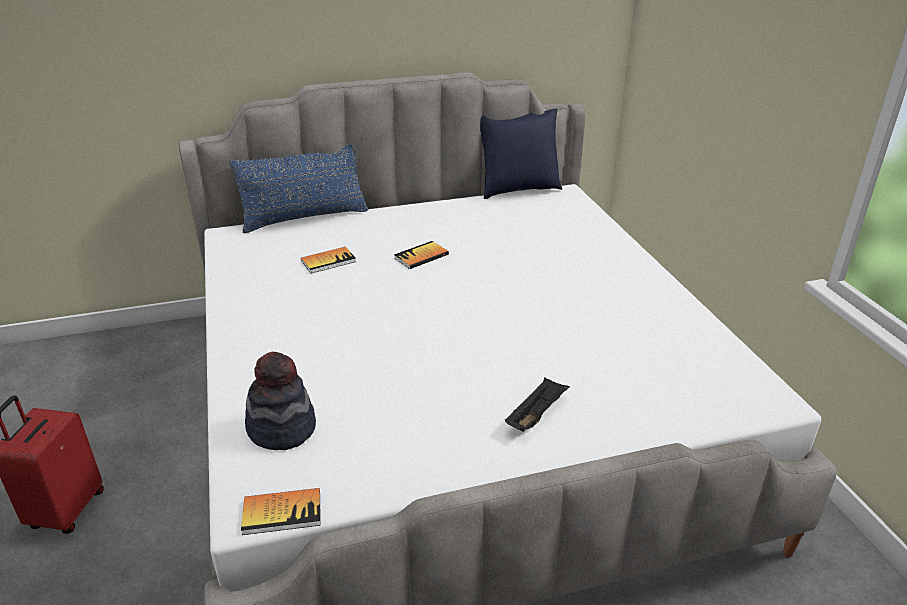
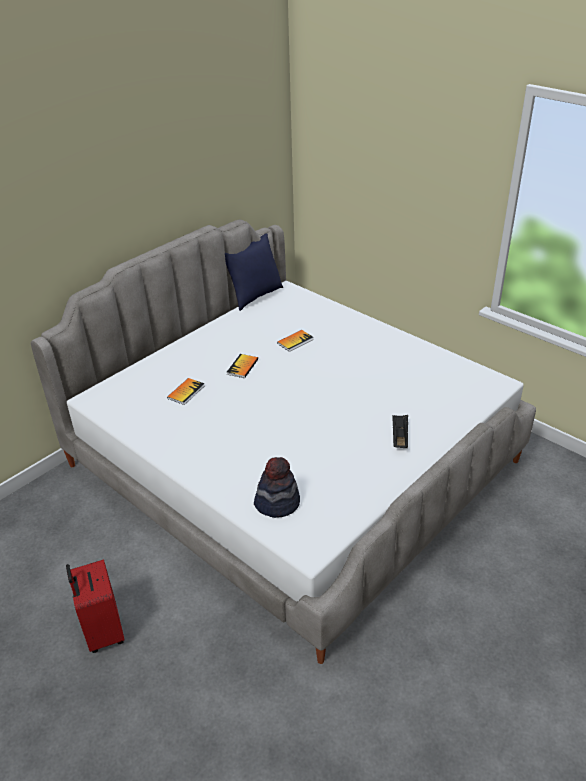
camera: 30 degrees left, 5 degrees up
(282, 512) = (326, 542): book -> book (295, 341)
(305, 218) = (132, 366): blue pillow -> none

